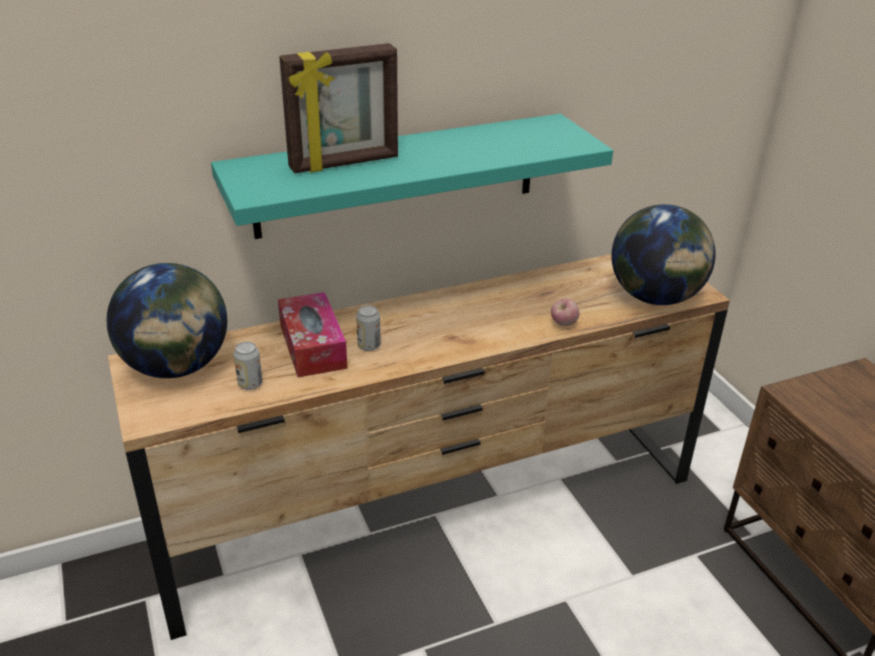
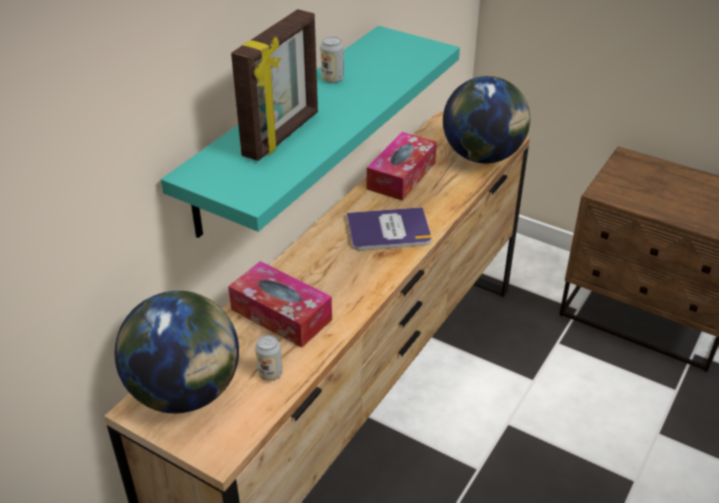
camera: 35 degrees left, 5 degrees up
(369, 346) = (326, 292): can -> can (332, 79)
(483, 322) = (388, 230): none -> book
(551, 284) = (401, 176): none -> tissue box
(563, 324) = (446, 206): apple -> none

